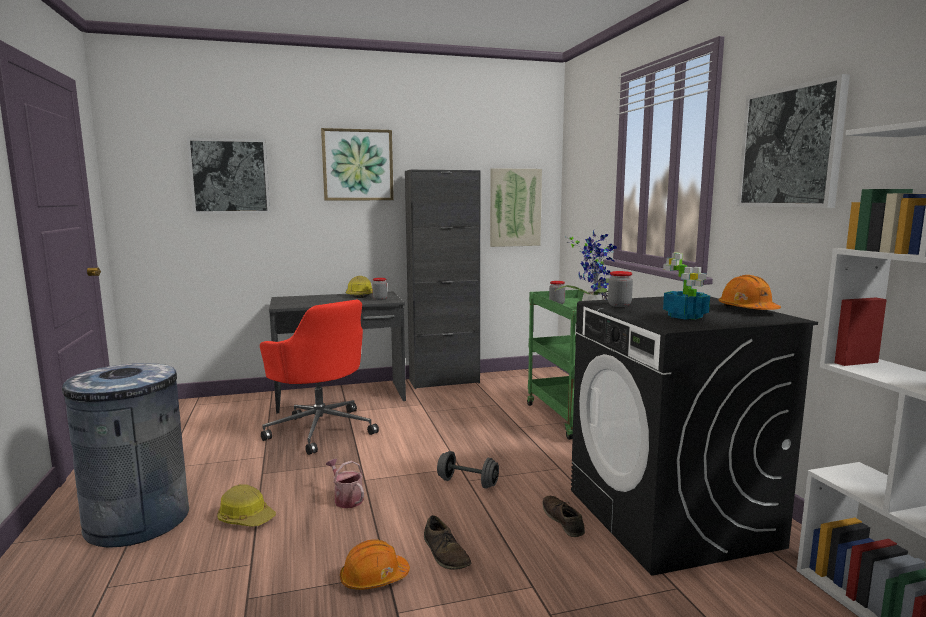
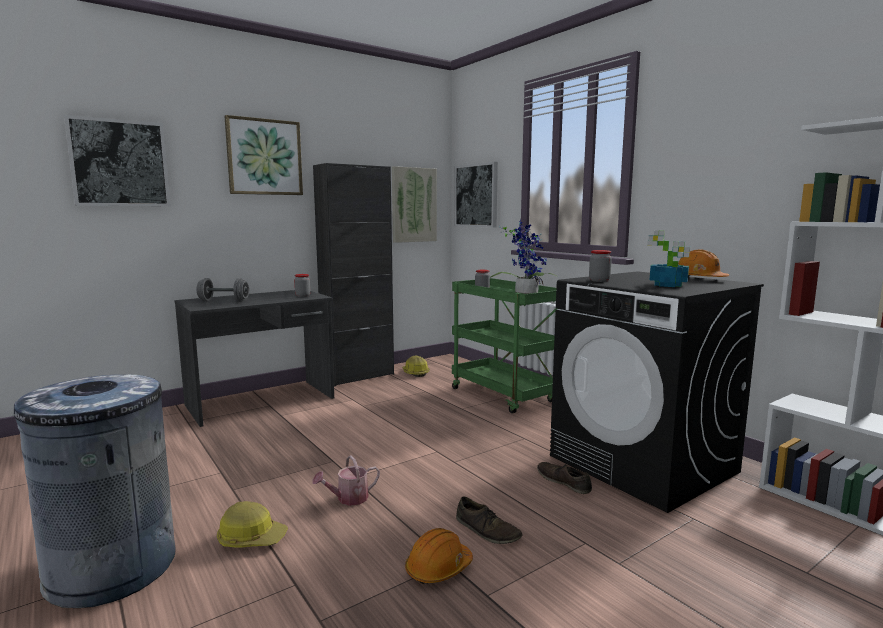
camera: 20 degrees left, 0 degrees up
(320, 429) = (265, 436): red office chair -> none
(346, 499) = (348, 499): watering can -> watering can turned 60 degrees counterclockwise
(360, 295) = (275, 294): hard hat -> hard hat (415, 373)
(468, 483) = (455, 464): grey dumbbell -> grey dumbbell (224, 301)
(790, 147) = (714, 145): picture -> picture (476, 195)

